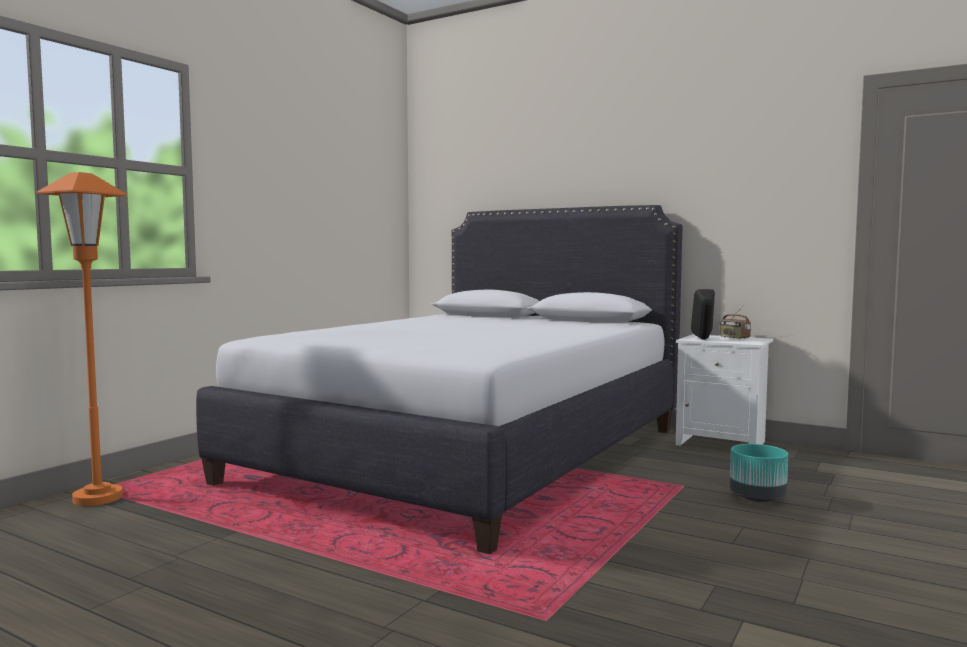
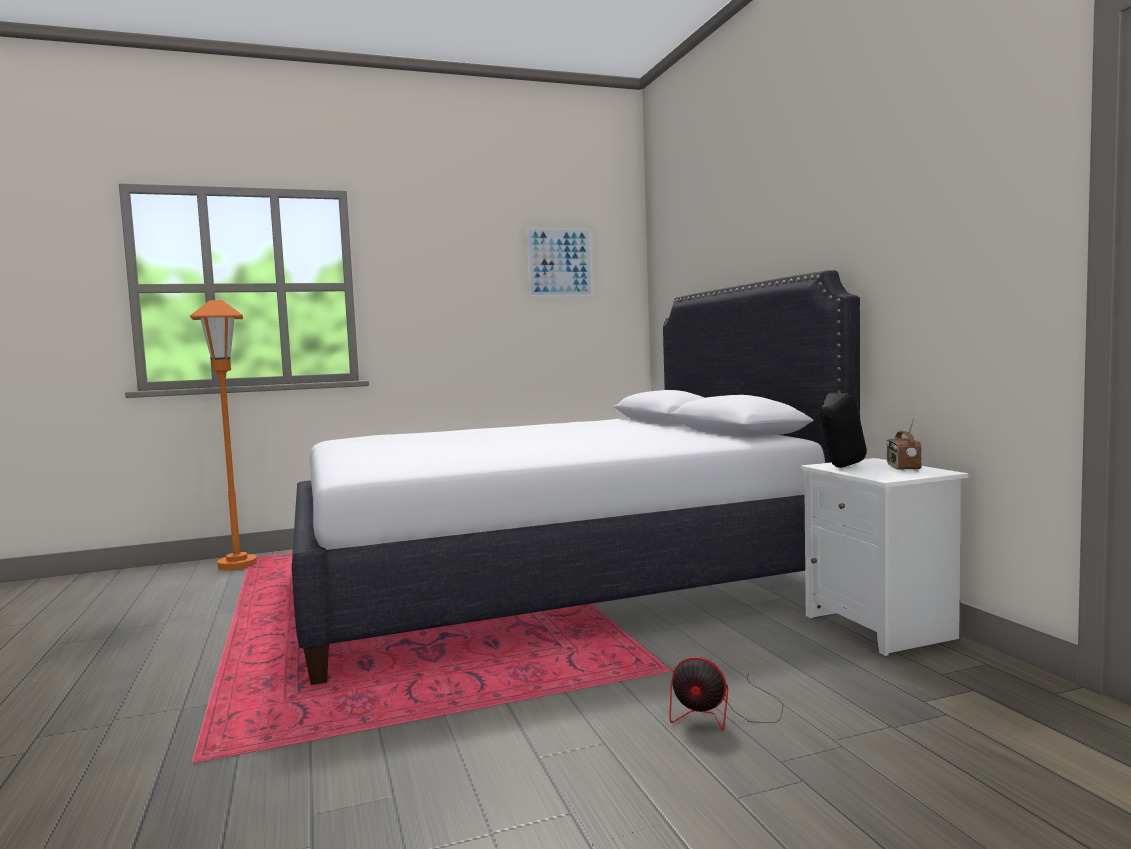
camera: 40 degrees right, 0 degrees up
(354, 169) = (560, 262): none -> picture
(757, 498) = (722, 714): turquoise planter -> fan

